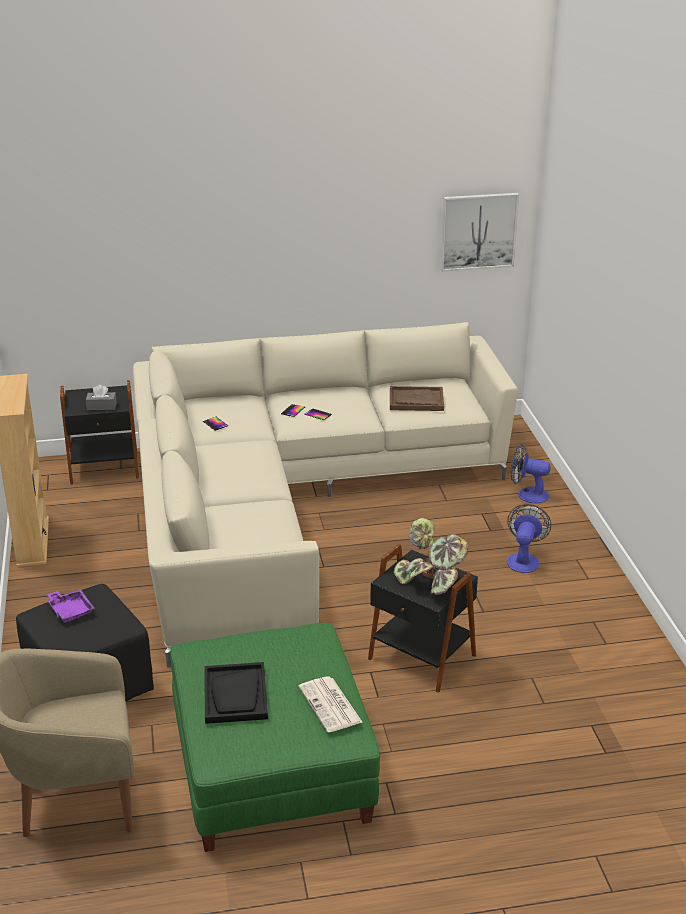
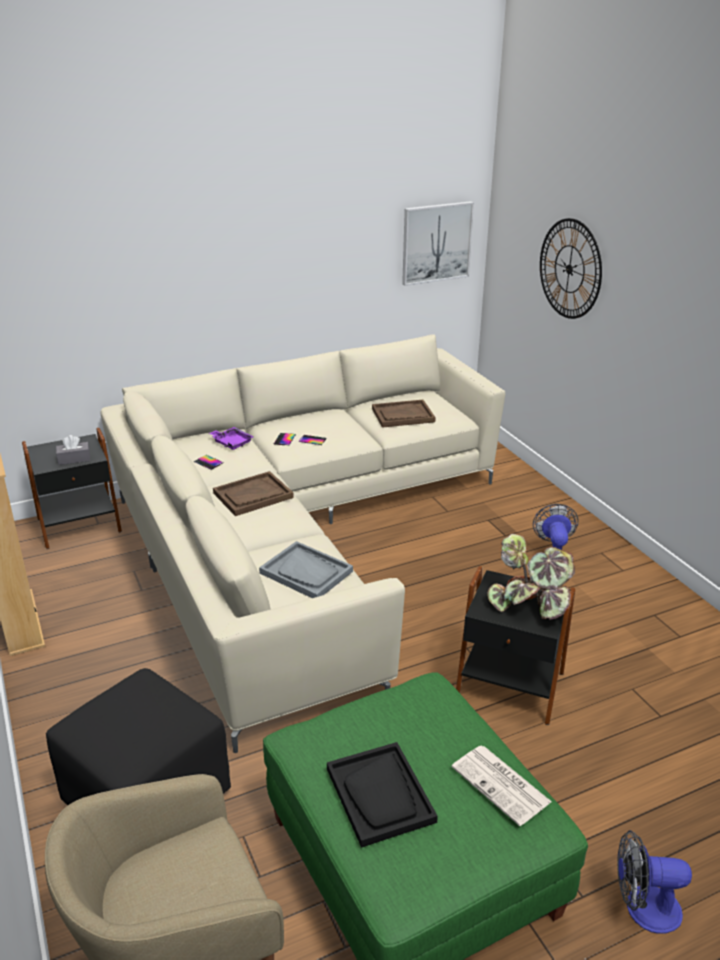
camera: 15 degrees left, 0 degrees up
(70, 610) = (118, 713): purple tray -> purple tray (231, 443)
(241, 458) = (253, 495): none -> brown tray
(256, 529) = (306, 572): none -> grey tray
(527, 494) = (520, 495): fan -> fan (643, 908)
(584, 275) = (569, 269): none -> wall clock

